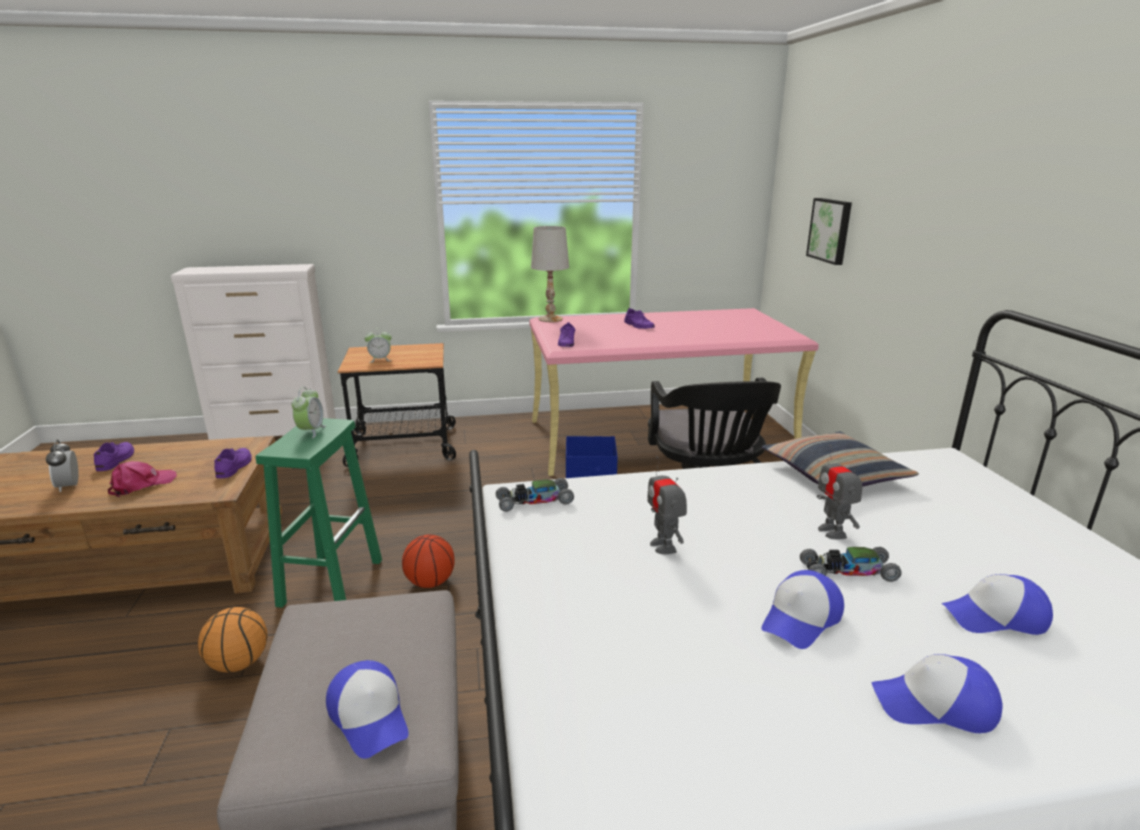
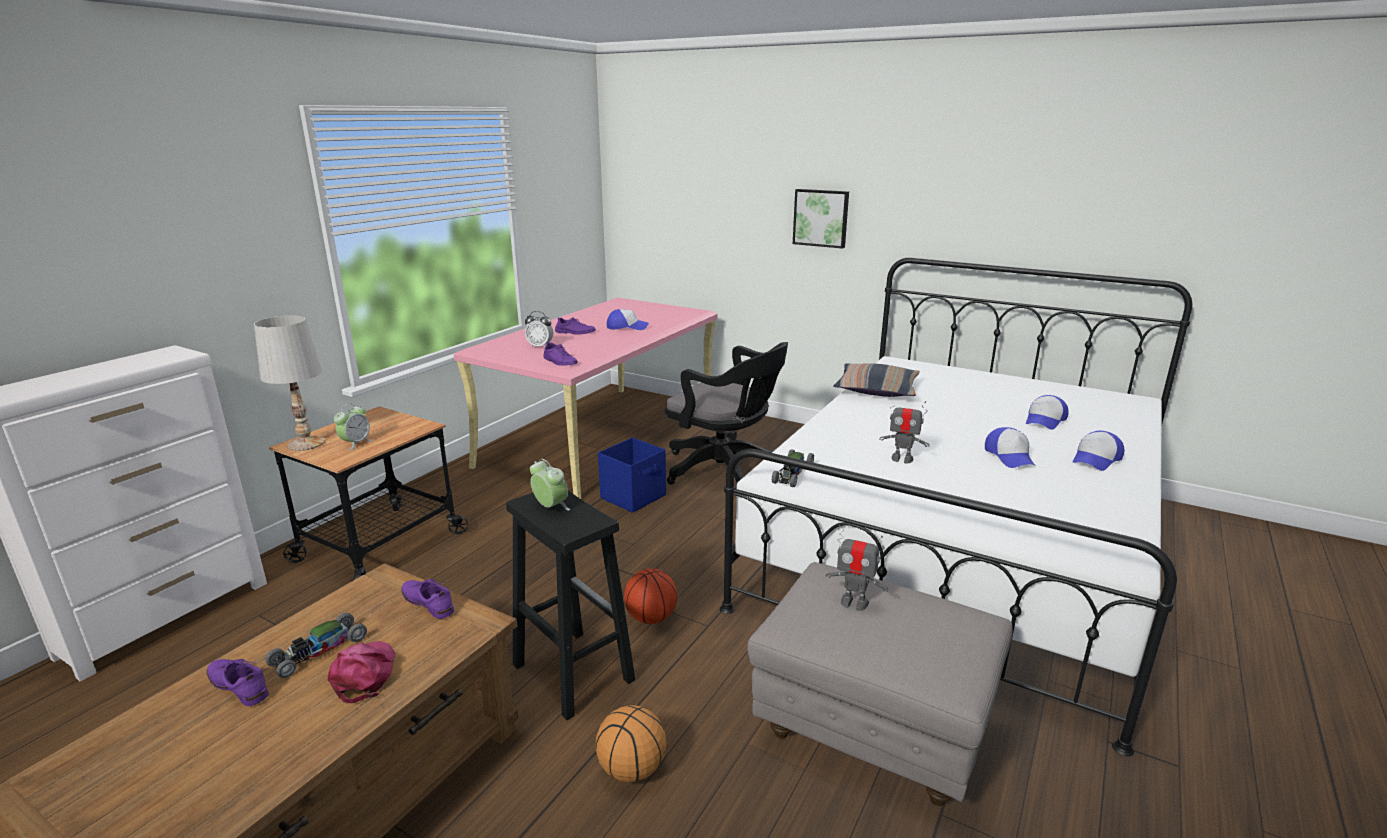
camera: 50 degrees left, 0 degrees up
(69, 486) = (261, 736): alarm clock -> alarm clock (540, 346)
(332, 581) = (571, 671): green stool -> black stool
(370, 716) = (946, 627): cap -> cap (627, 327)
(550, 319) = (483, 347): white table lamp -> white table lamp (305, 443)
(831, 230) = (698, 218): picture -> picture (821, 218)
(832, 532) = (937, 416): toy robot -> toy robot (854, 602)
(847, 571) = (978, 429): toy car -> toy car (319, 651)

